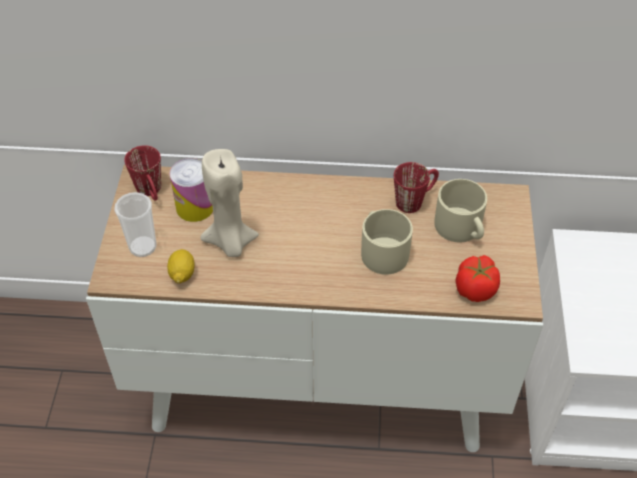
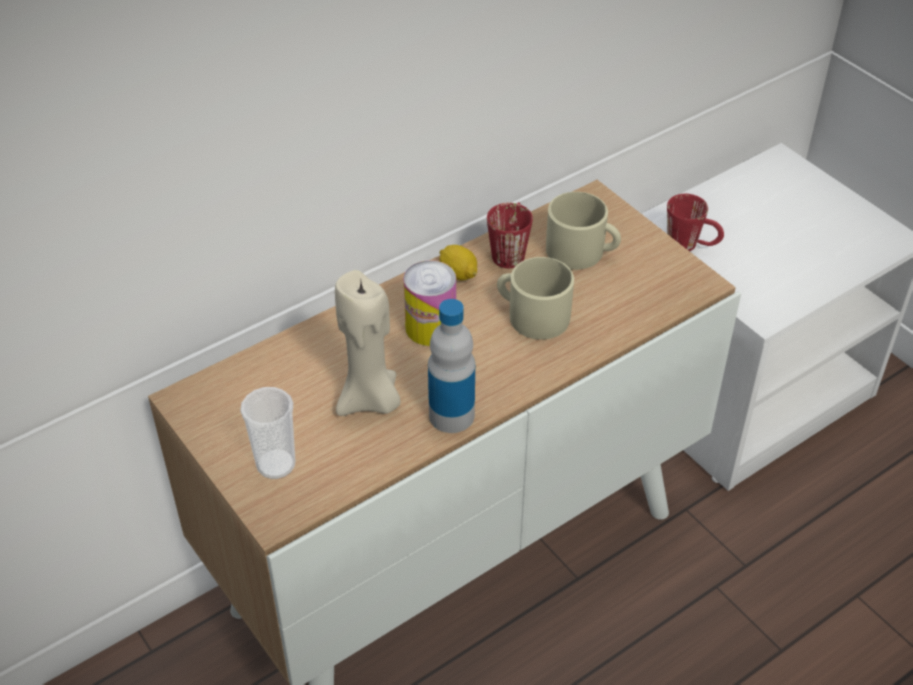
camera: 40 degrees left, 5 degrees down
(151, 192) = (219, 404): red mug -> red mug (691, 245)
(182, 273) = (353, 462): lemon -> lemon (458, 274)
(195, 207) = (288, 389): can -> can (430, 327)
(265, 282) = (451, 415): none -> bottle
(475, 289) = (653, 297): tomato -> none

